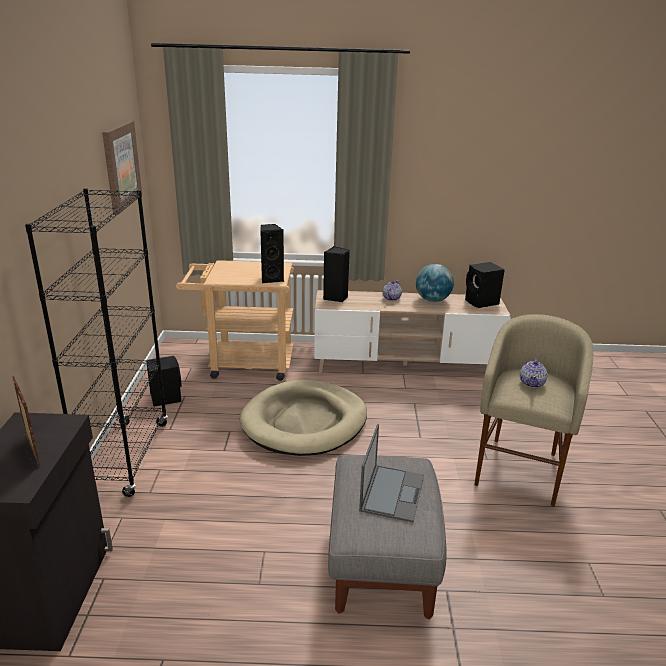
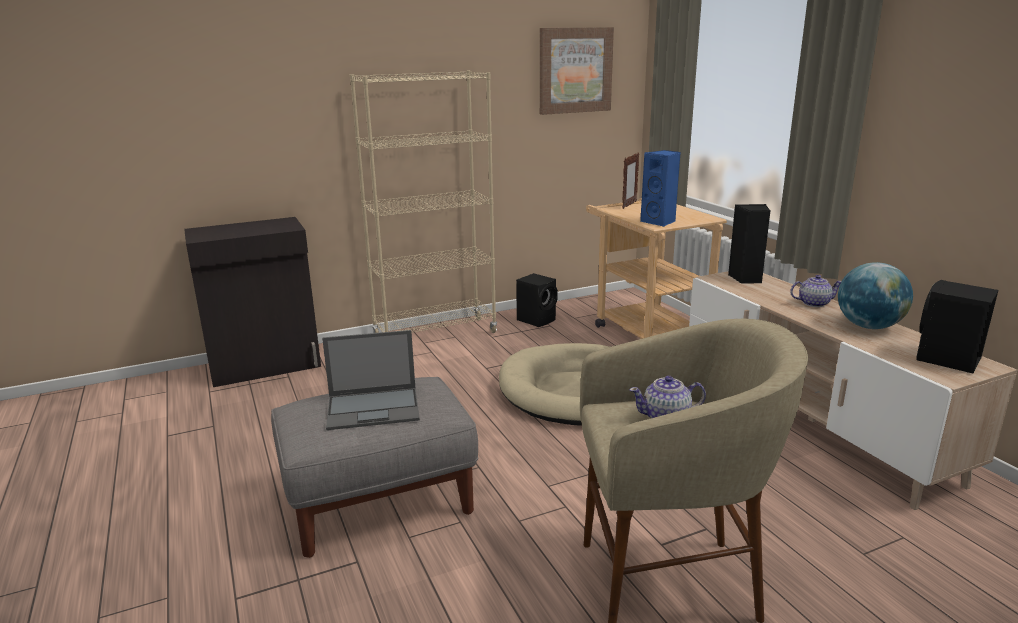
camera: 65 degrees right, 5 degrees down
(33, 452) = (246, 230): picture frame -> picture frame (629, 205)
(126, 457) = (435, 335): black bookcase -> beige bookcase
(271, 279) = (659, 222): black speaker -> blue speaker

